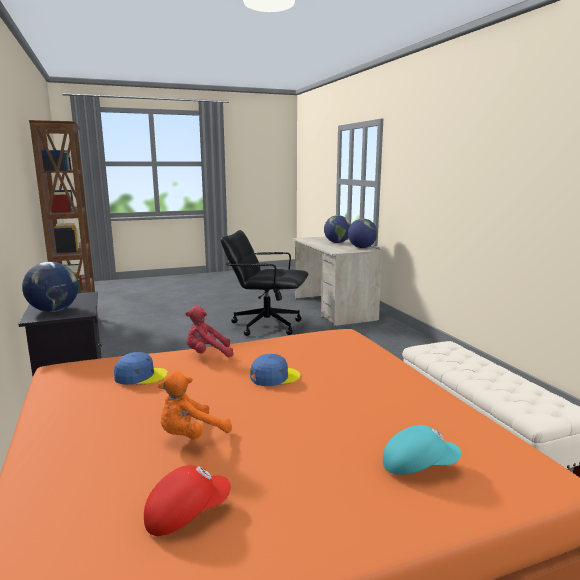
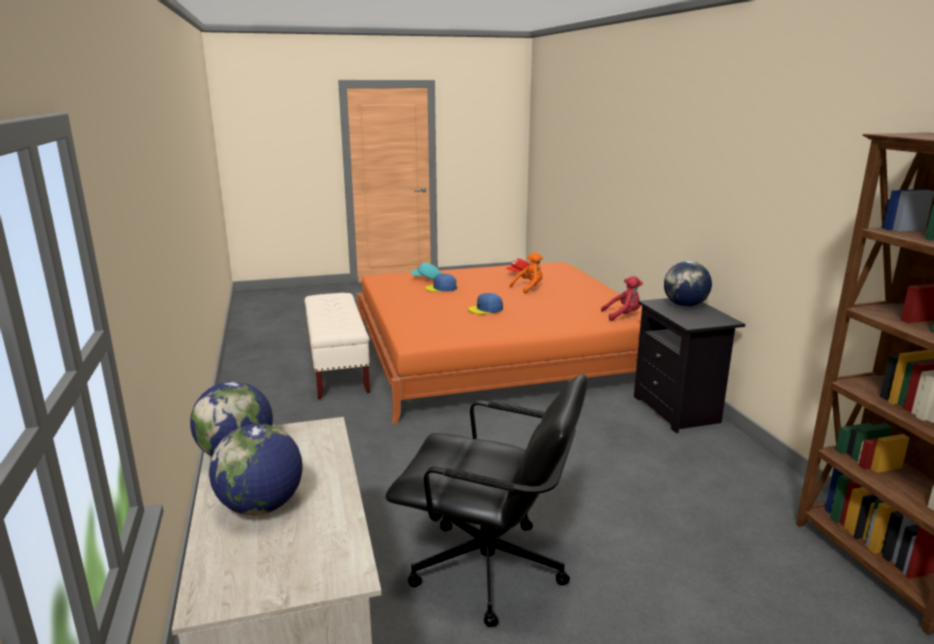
camera: 175 degrees left, 5 degrees up
(140, 376) = (578, 309): blue cap -> blue cap (441, 288)
(207, 354) = (540, 327): red plush toy -> red plush toy (623, 315)

